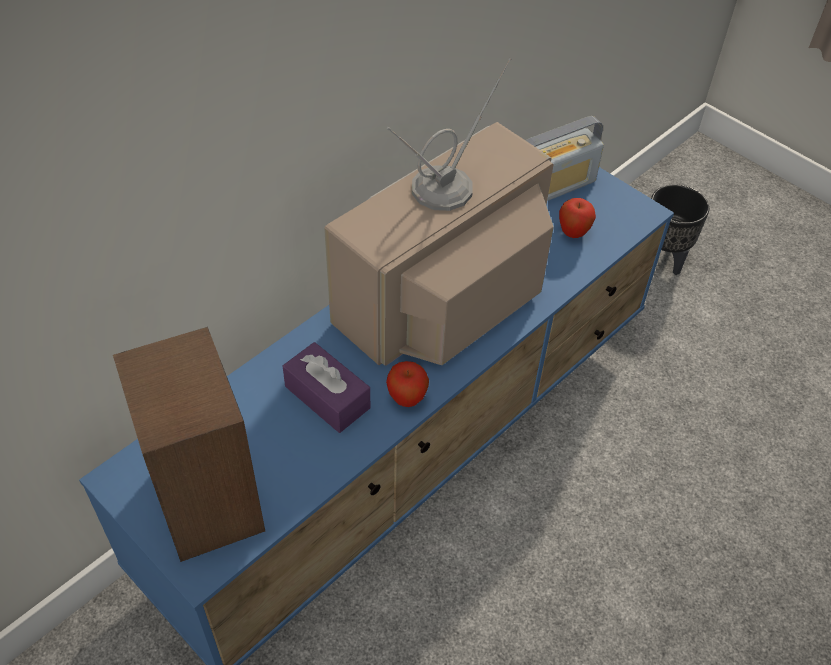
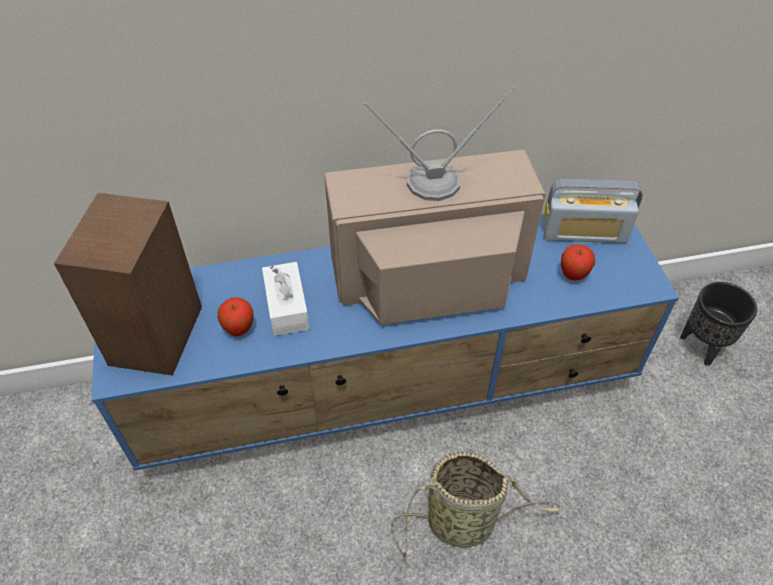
camera: 35 degrees right, 0 degrees up
(327, 397) = (287, 307): purple tissue box -> white tissue box
(407, 399) = (339, 336): apple -> apple (239, 329)
(579, 534) = (465, 523): none -> basket

